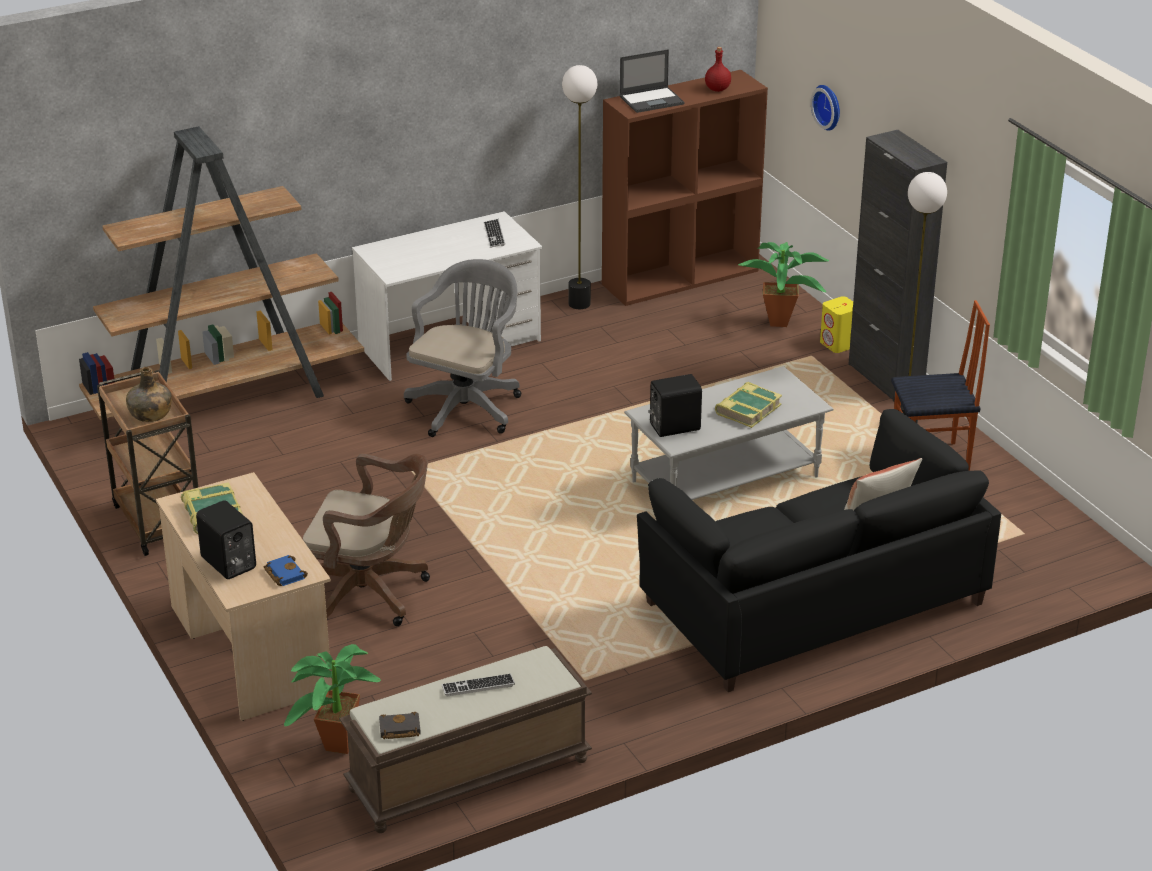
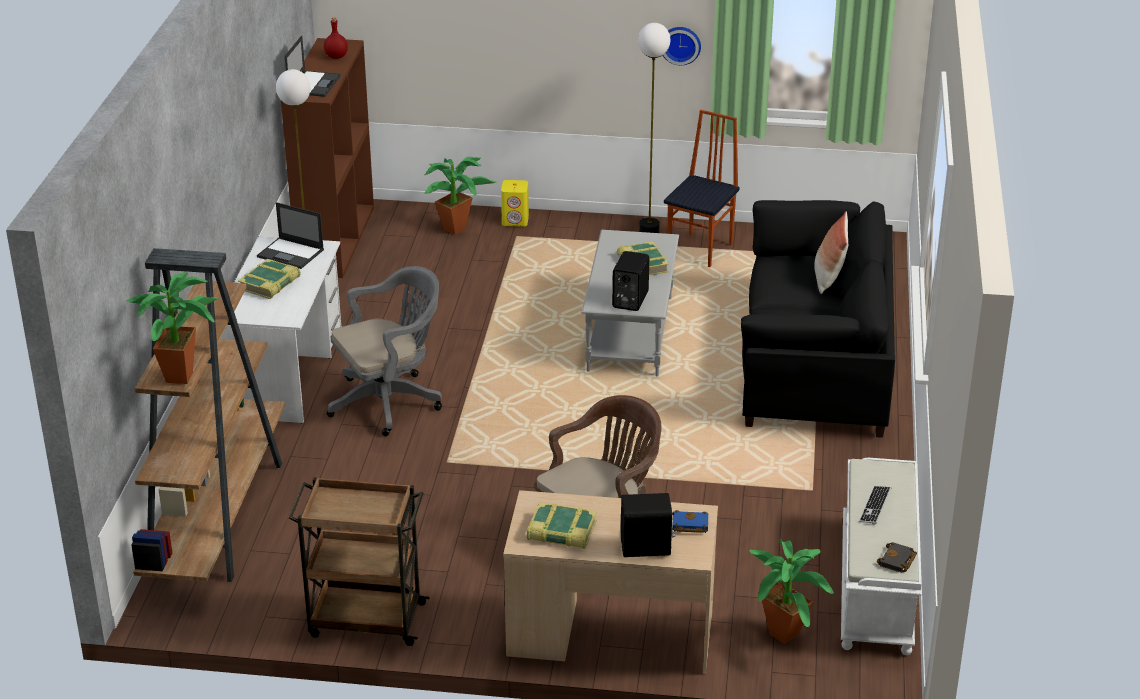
camera: 55 degrees left, 0 degrees up
(140, 235) = (184, 374): none -> potted plant
(150, 414) = (372, 508): green bottle -> none
(436, 245) = (270, 284): none -> book
(467, 406) = (390, 401): grey office chair -> grey office chair turned 90 degrees clockwise
(468, 776) = (877, 586): brown bench -> white bench
(494, 234) = (291, 253): keyboard -> laptop
(829, 106) = (438, 30): wall clock -> wall clock (680, 44)
(885, 378) = (581, 222): black cabinet -> none

